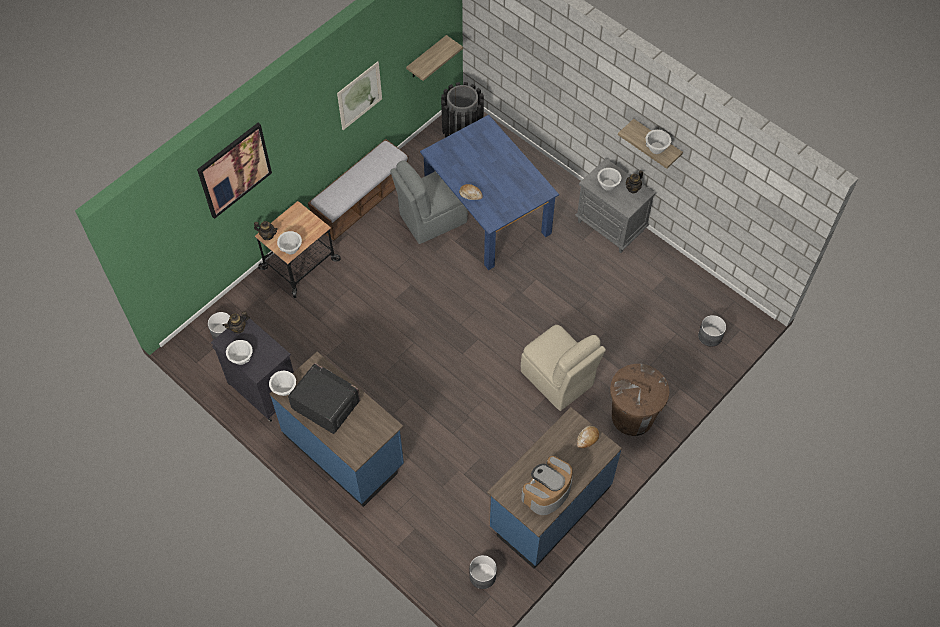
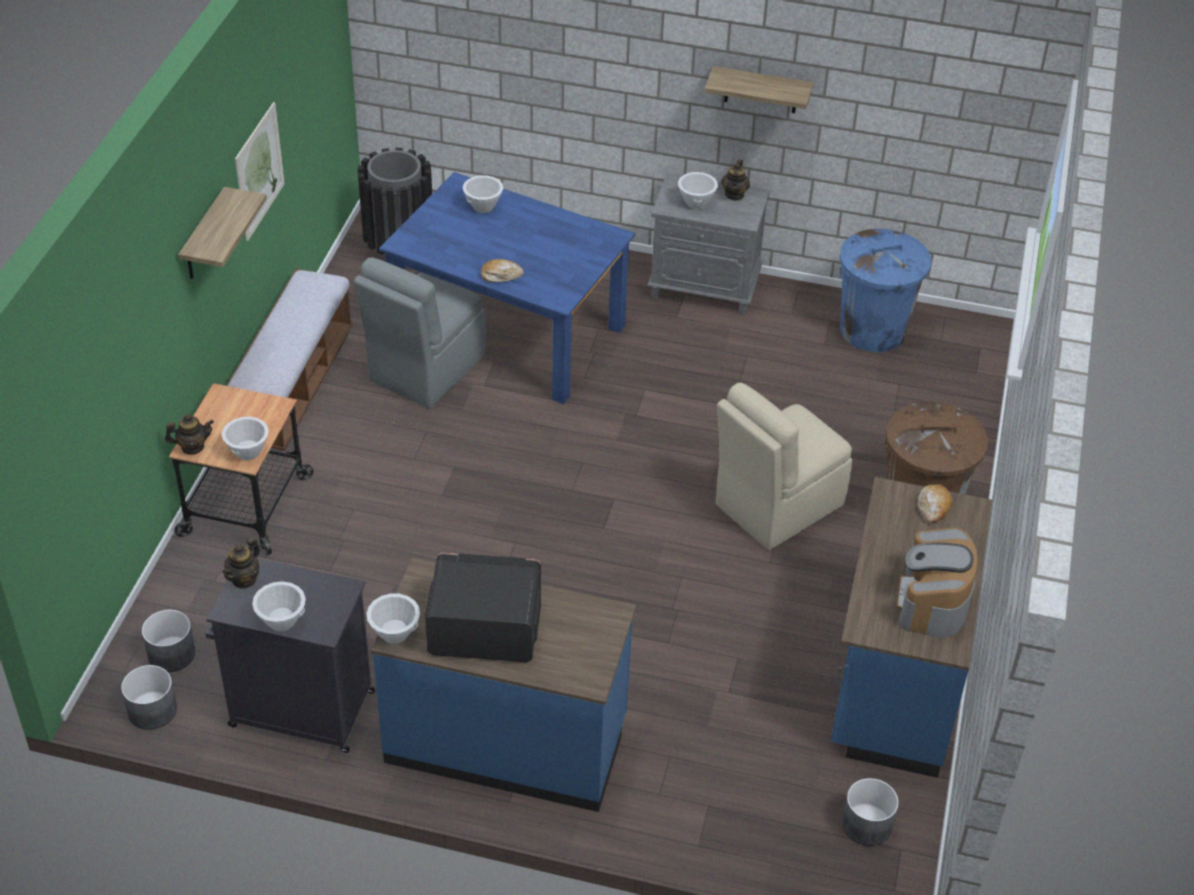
camera: 30 degrees left, 15 degrees down
(234, 170) = (130, 304): picture -> none
(426, 58) = (322, 111): shelf -> shelf (204, 237)
(558, 380) = (776, 506): beige chair -> beige chair turned 120 degrees clockwise
(656, 149) = (773, 89): white bowl -> white bowl (483, 206)
(686, 293) = (873, 330): none -> blue trash can
(710, 336) = (947, 370): grey planter -> grey planter (152, 710)

